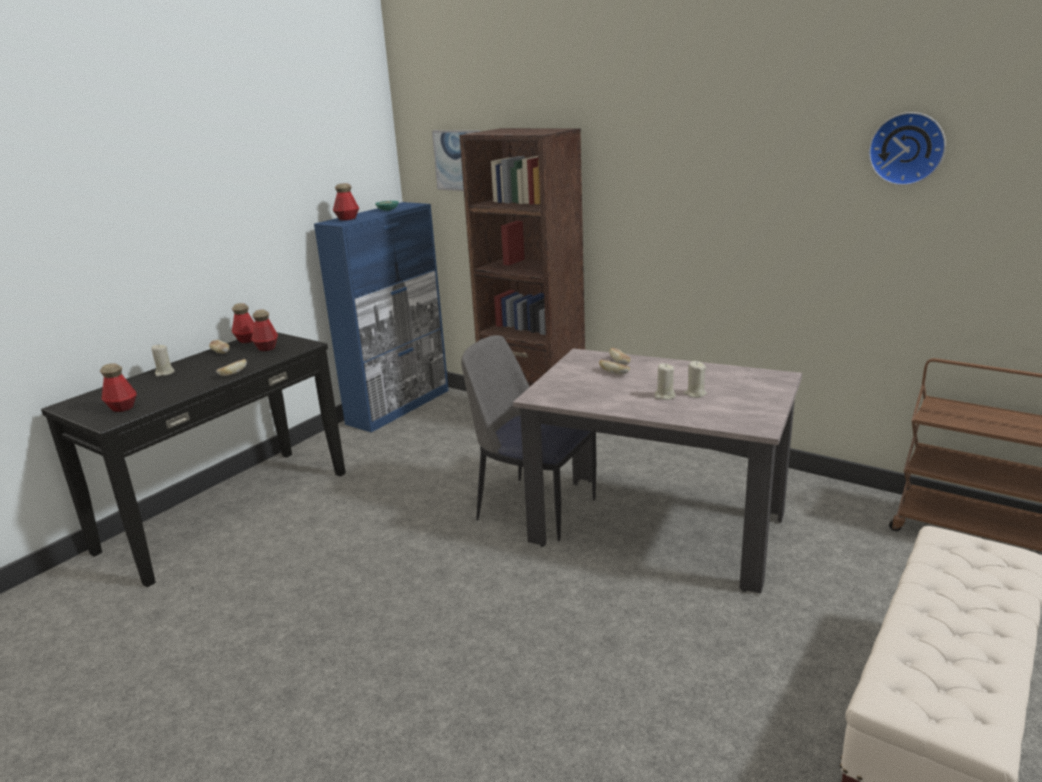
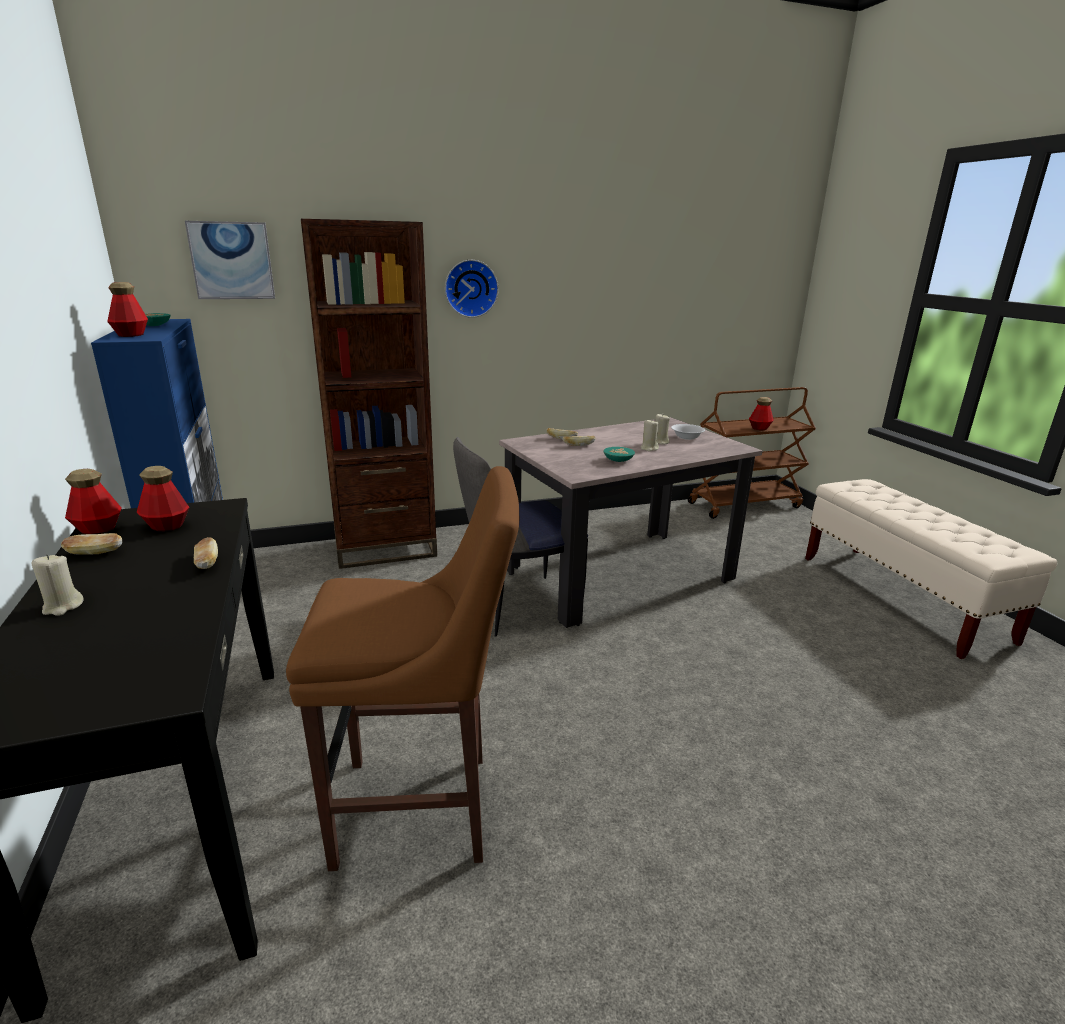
camera: 55 degrees left, 0 degrees up
(122, 408) = (132, 670): bottle -> bottle (759, 428)
(274, 582) = (423, 809): none -> brown stool
(603, 397) = (619, 460): none -> turquoise bowl
(740, 398) = (686, 437): none -> white bowl
(907, 148) = (683, 245): wall clock -> wall clock (470, 288)

